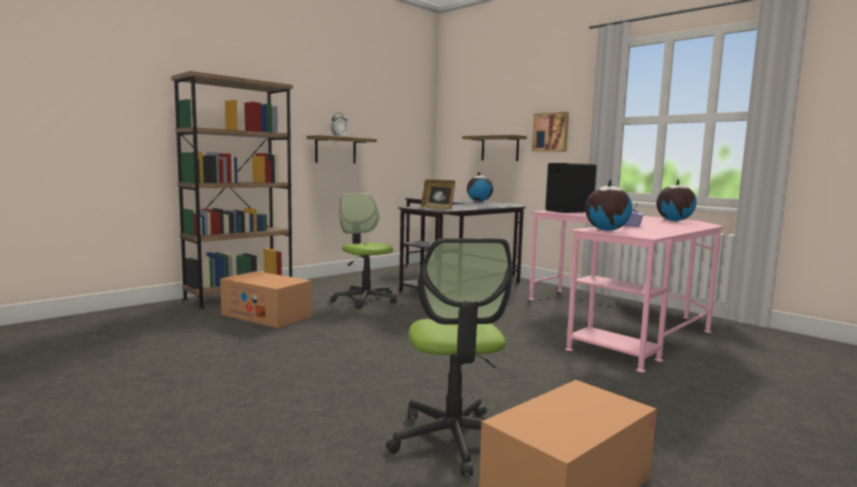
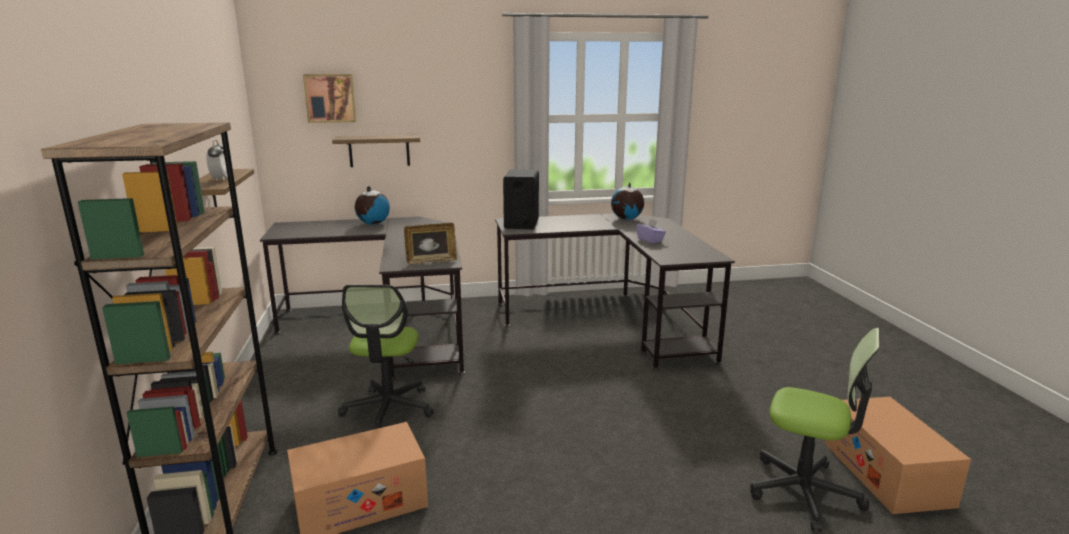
camera: 55 degrees left, 10 degrees up
(365, 300) = (388, 409): office chair -> office chair turned 90 degrees counterclockwise
(551, 132) = (454, 130): picture -> picture (330, 98)
(606, 230) = (674, 256): globe -> none
(620, 322) = (611, 321): pink desk -> black desk

